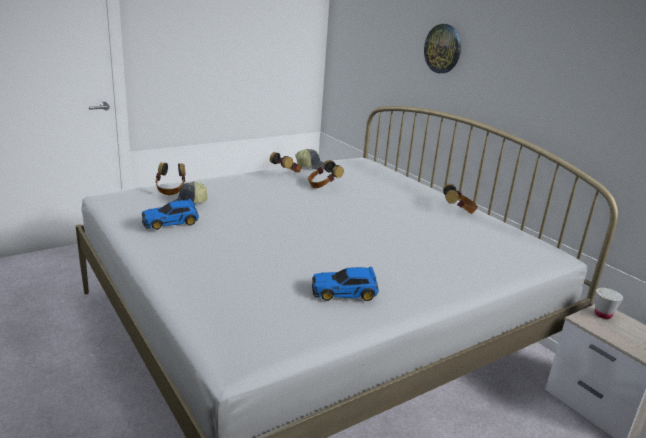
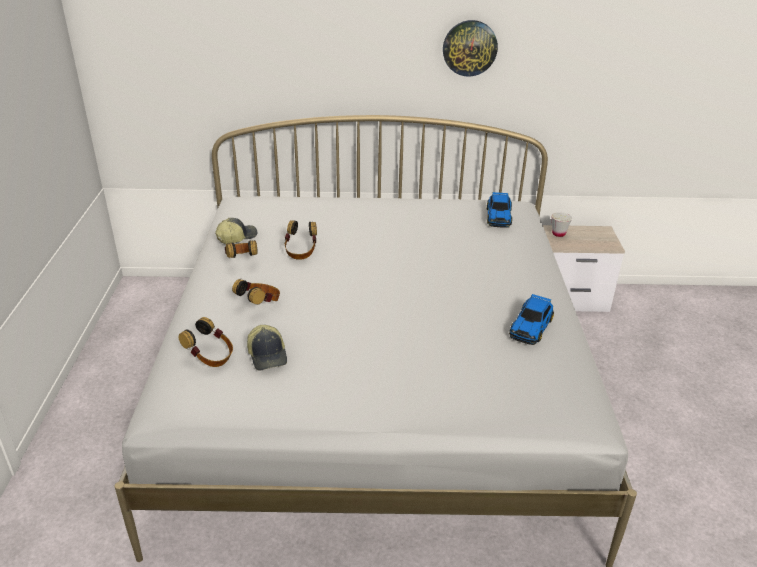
camera: 55 degrees left, 10 degrees up
(171, 222) = (310, 382): toy car -> toy car (499, 216)
(443, 48) = (312, 47): wall clock -> wall clock (469, 48)
(458, 211) = (422, 209): headphones -> headphones (260, 304)

